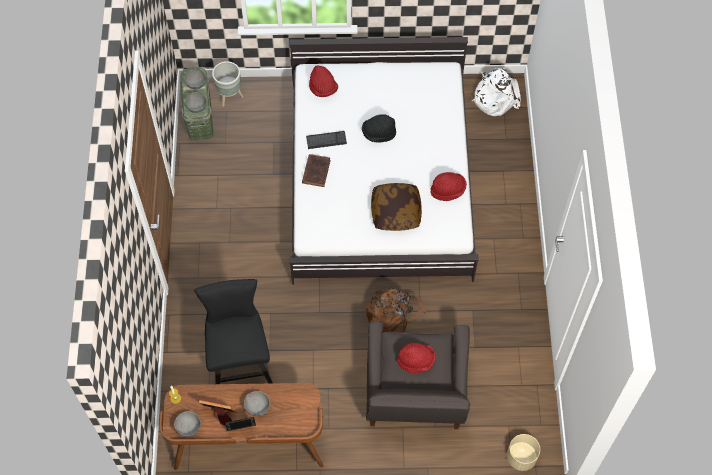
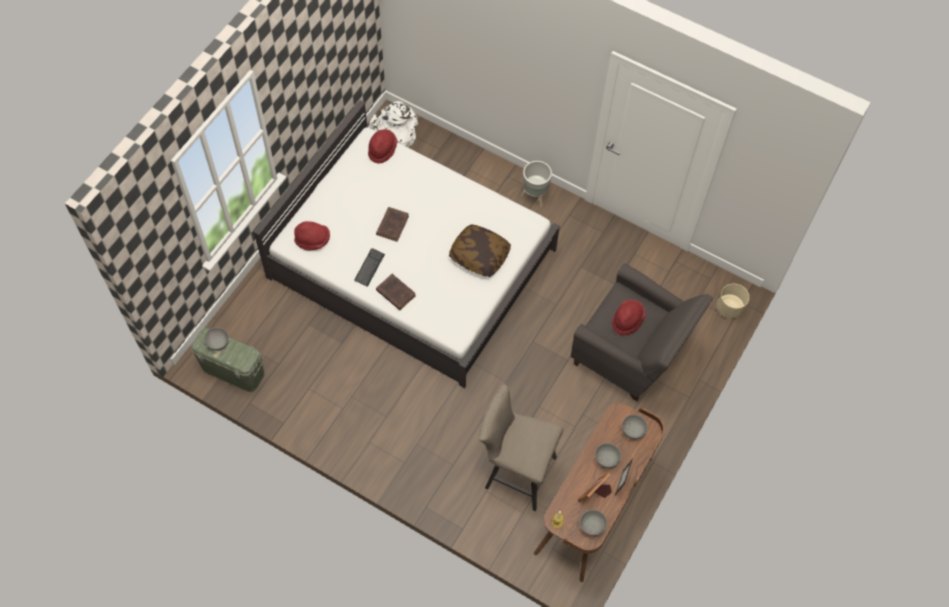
camera: 60 degrees left, 0 degrees up
(197, 106) = (244, 355): grey bowl -> grey bowl (632, 430)
(230, 97) = (232, 333): grey planter -> grey planter (535, 196)
(241, 364) = (515, 472): black stool -> beige stool
(378, 133) = (393, 224): black hat -> brown book
(393, 315) = (546, 326): brown backpack -> none
(448, 190) = (486, 206): red hat -> red hat (382, 150)

